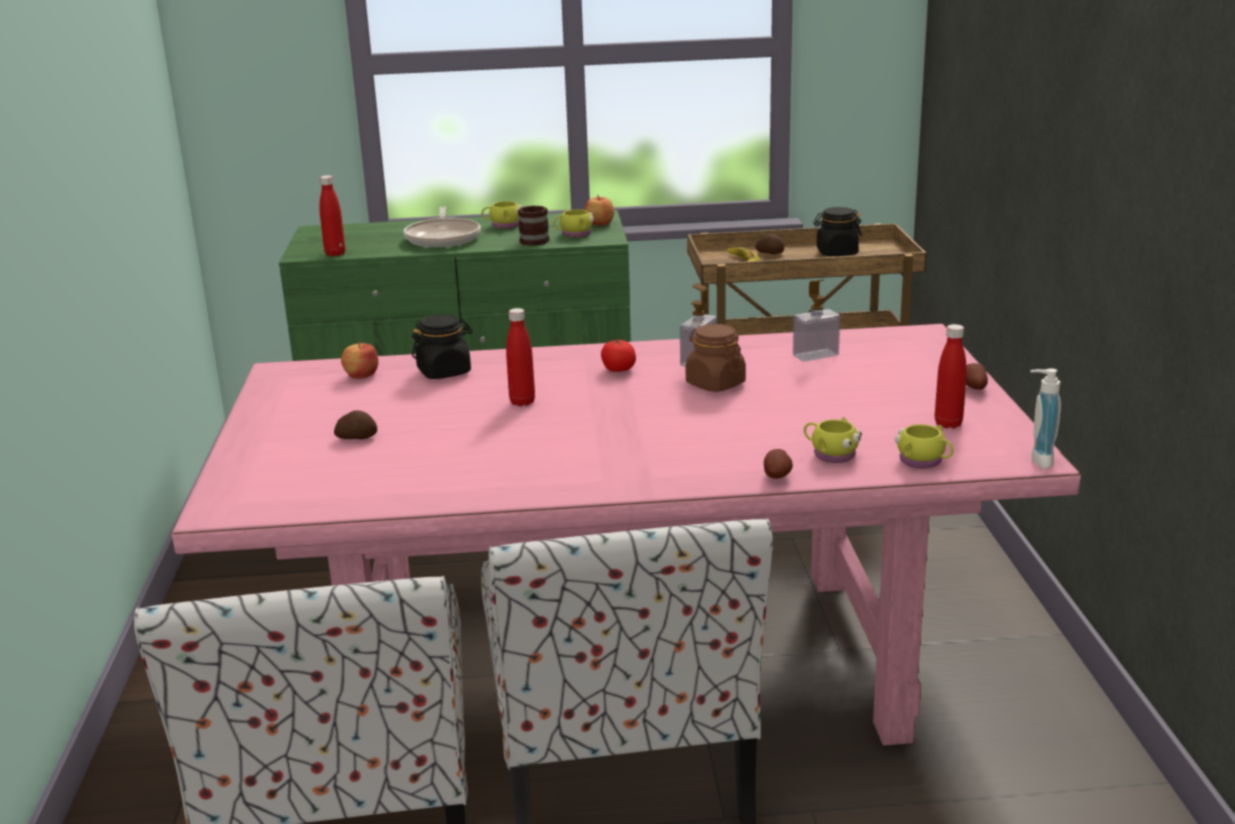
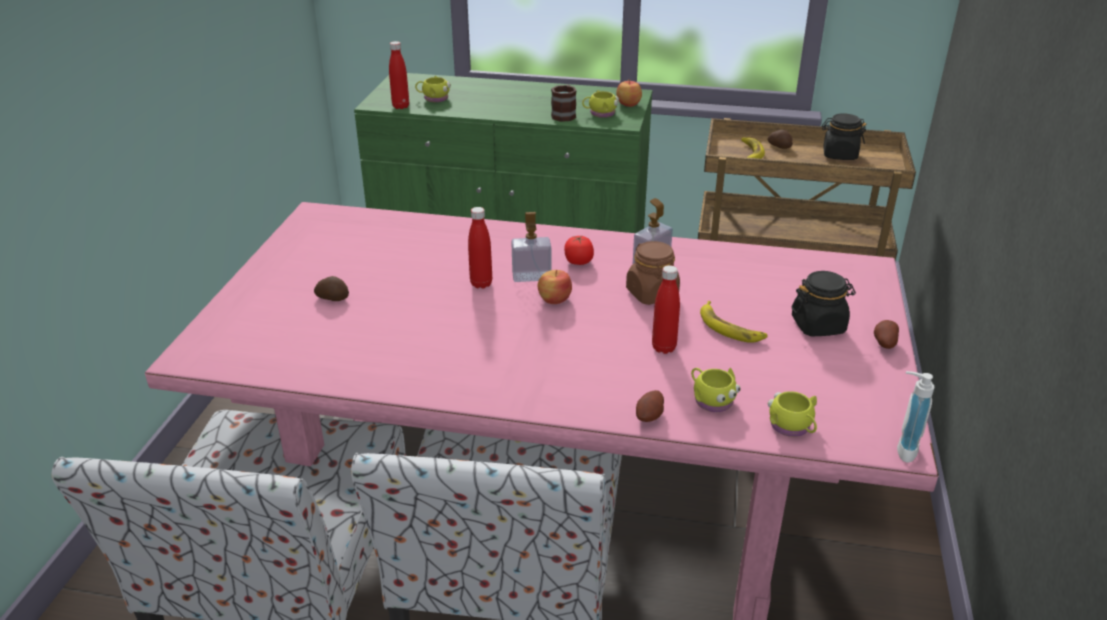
camera: 15 degrees right, 10 degrees up
(361, 375) = (372, 230): apple -> apple (554, 299)
(443, 238) = (493, 101): frying pan -> none
(444, 372) = (438, 238): black jar -> black jar (818, 325)
(503, 225) = (548, 94): yellow mug -> yellow mug (434, 98)
(814, 398) = (730, 328): none -> banana
(815, 355) = (757, 276): soap dispenser -> soap dispenser (531, 276)
(948, 424) = (838, 384): red bottle -> red bottle (663, 348)

